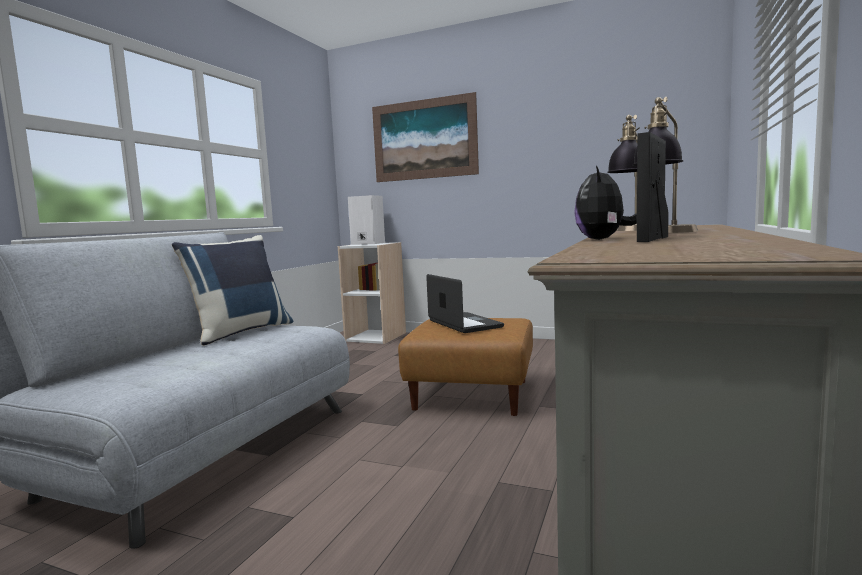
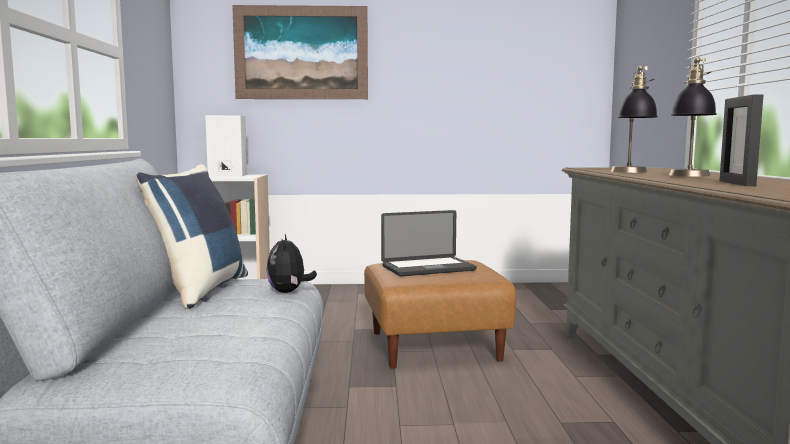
camera: 25 degrees left, 0 degrees up
(464, 324) = (428, 268): laptop -> laptop turned 120 degrees clockwise
(602, 239) = (688, 182): plush toy -> plush toy (289, 292)

